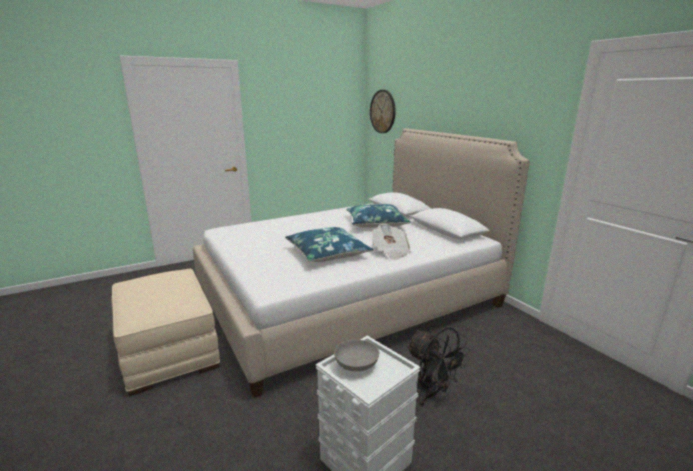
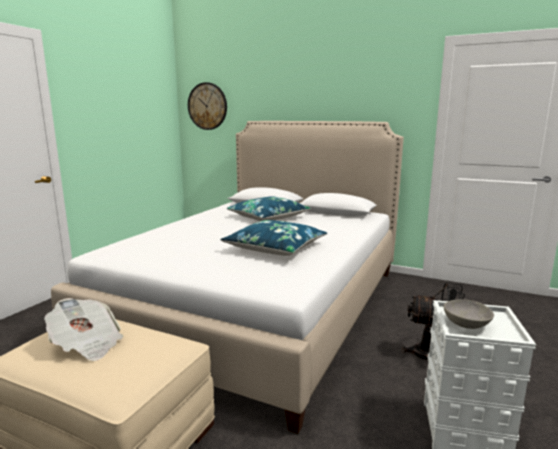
camera: 35 degrees left, 5 degrees down
(390, 252) = (328, 235): newspaper -> newspaper (87, 344)

